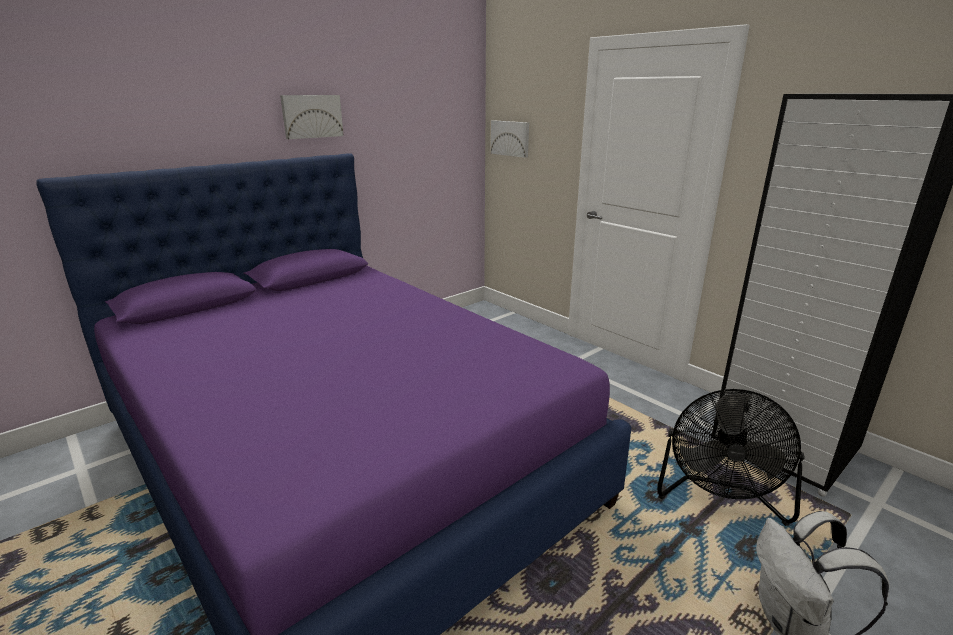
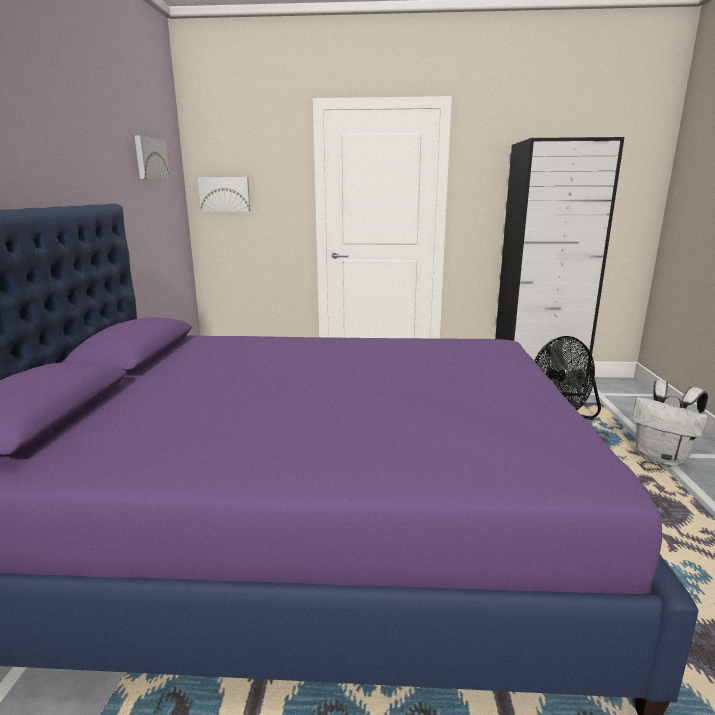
camera: 45 degrees left, 5 degrees down
(312, 116) = (66, 154): picture -> picture (150, 159)

